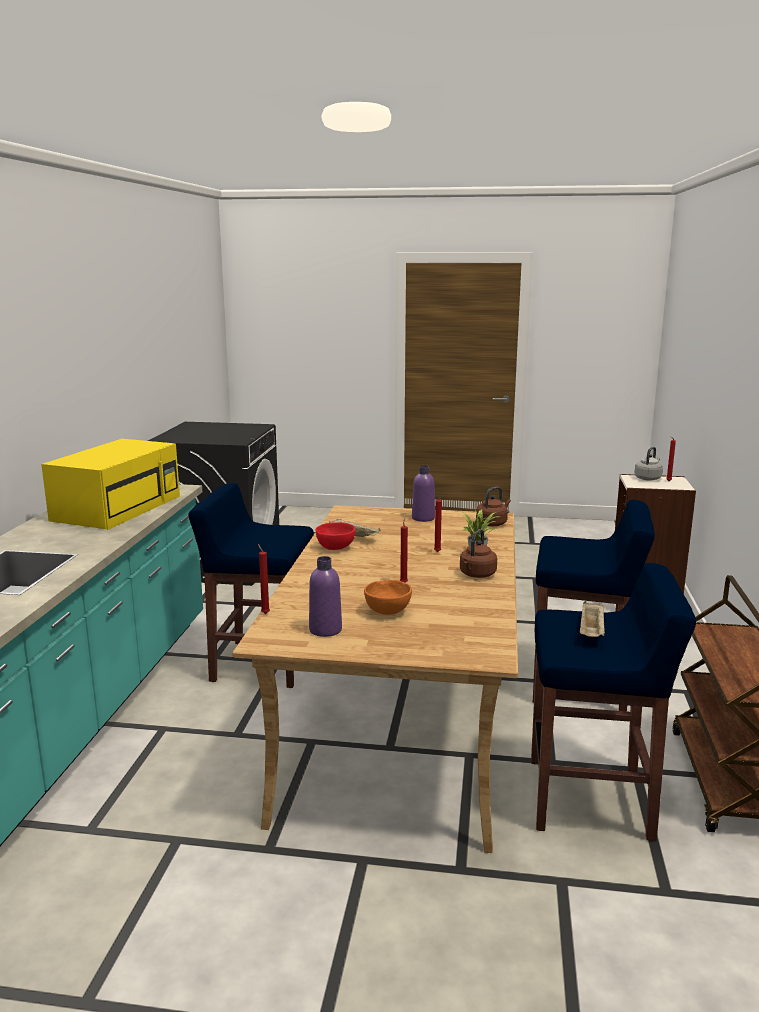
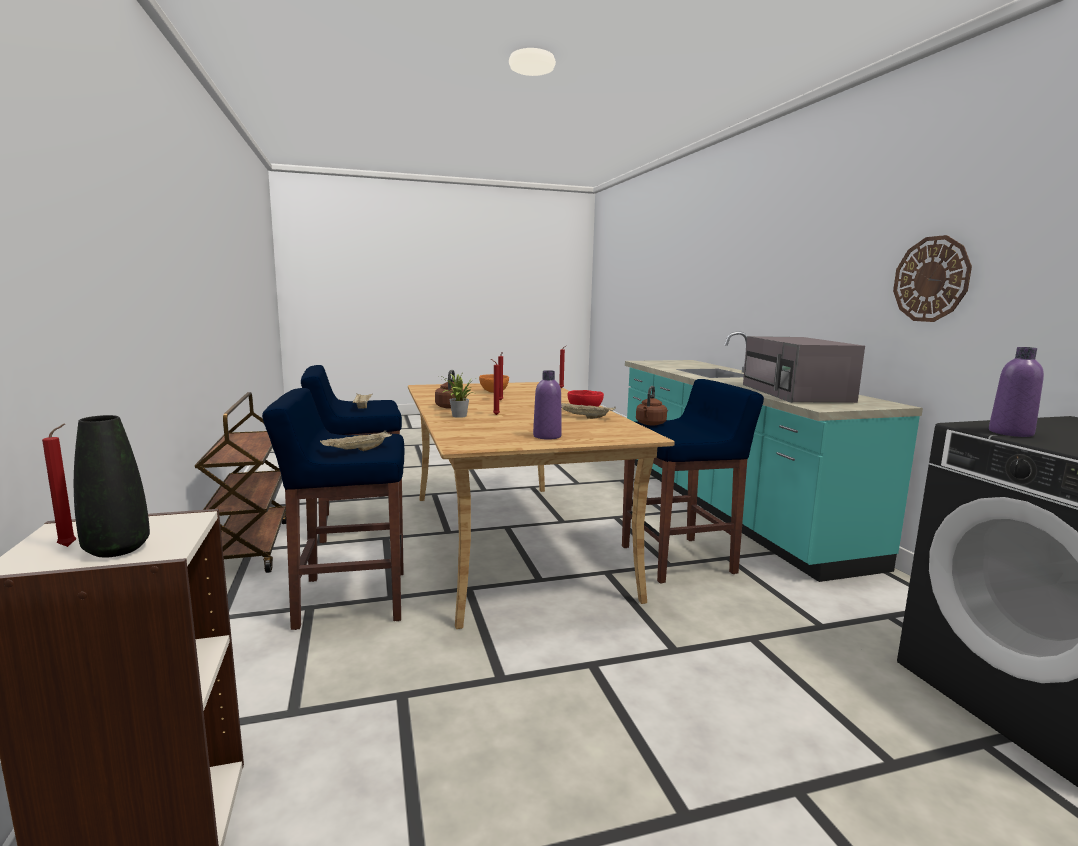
camera: 155 degrees right, 5 degrees down
(75, 375) = (931, 279): none -> wall clock
(118, 507) = (796, 393): yellow microwave -> grey microwave
(325, 630) = (518, 386): purple bottle -> purple bottle (1010, 433)
(492, 523) = (461, 438): brown kettle -> brown kettle (650, 424)
(577, 544) = (357, 451): none -> beige tray
(648, 478) = (117, 549): grey kettle -> black vase

